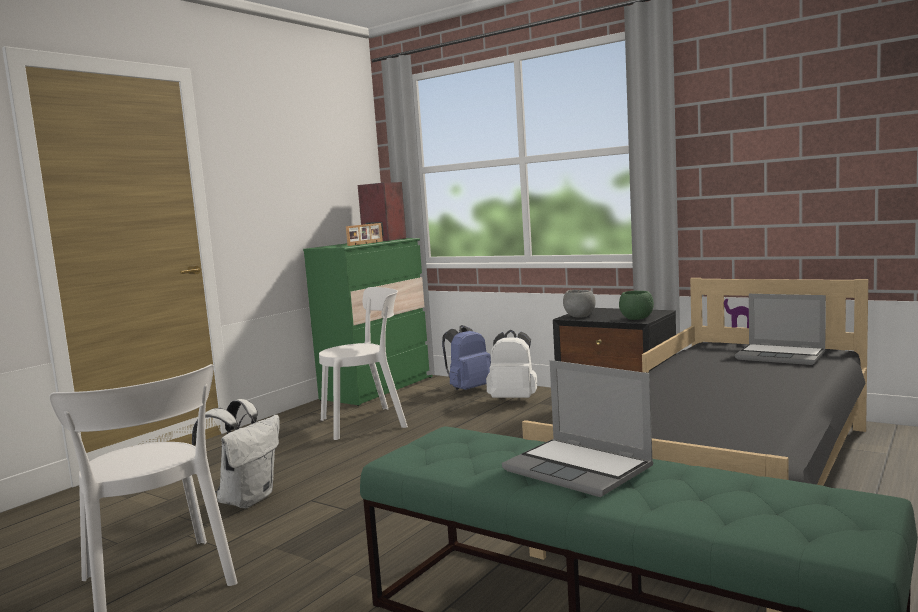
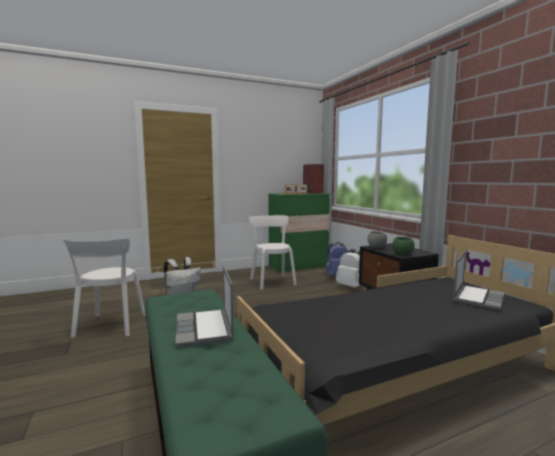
camera: 30 degrees right, 0 degrees up
(367, 422) = (272, 281): white chair -> white chair turned 120 degrees counterclockwise
(781, 356) = (477, 298): laptop -> laptop turned 120 degrees counterclockwise

